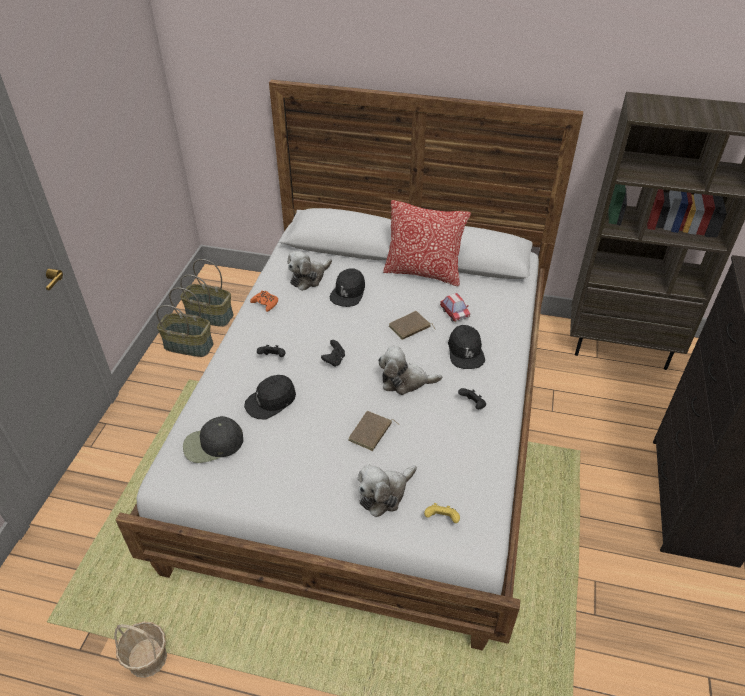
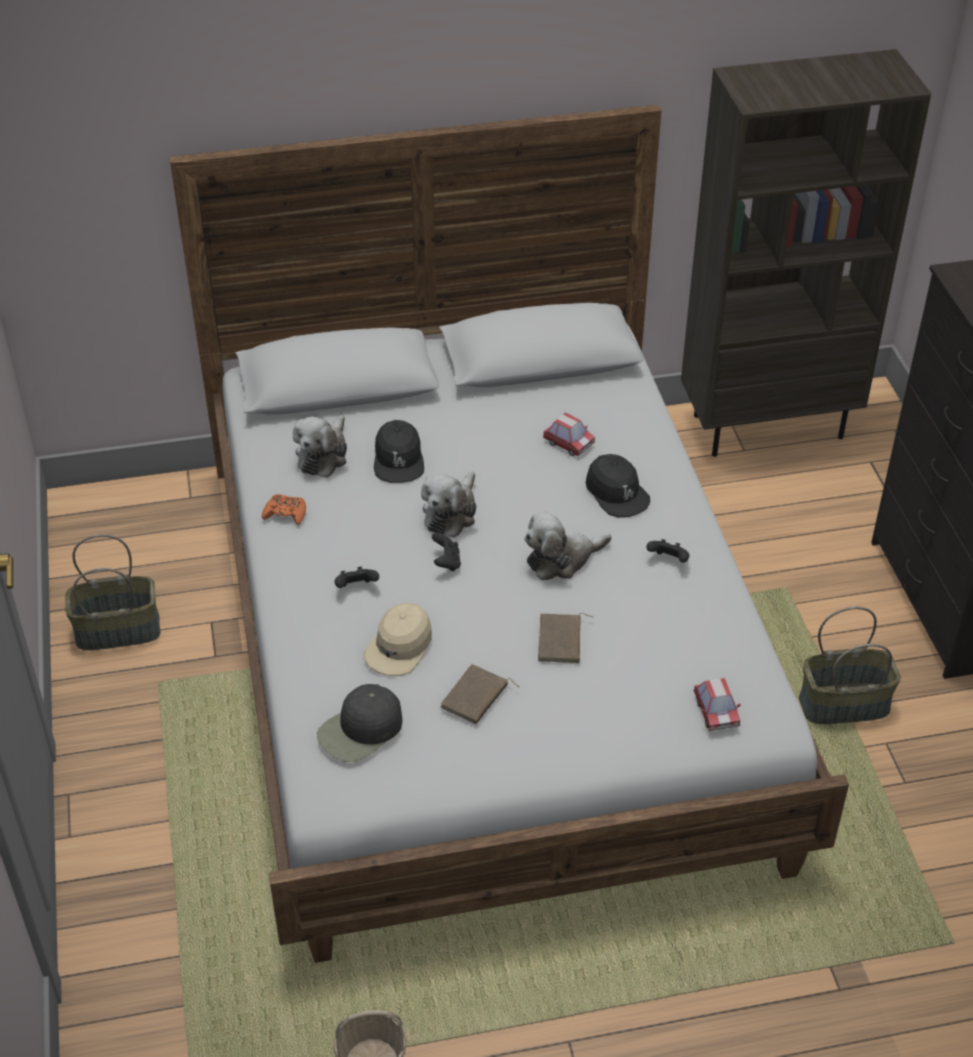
camera: 25 degrees left, 0 degrees up
(210, 315) = (120, 571): basket -> basket (844, 703)
(271, 401) = (400, 646): black cap -> beige cap
(385, 494) = (628, 709): plush toy -> plush toy (451, 513)
(410, 328) = (520, 483): brown book -> brown book (476, 698)
(423, 273) = (487, 397): pillow -> none
(441, 519) = (715, 712): yellow game controller -> toy car

